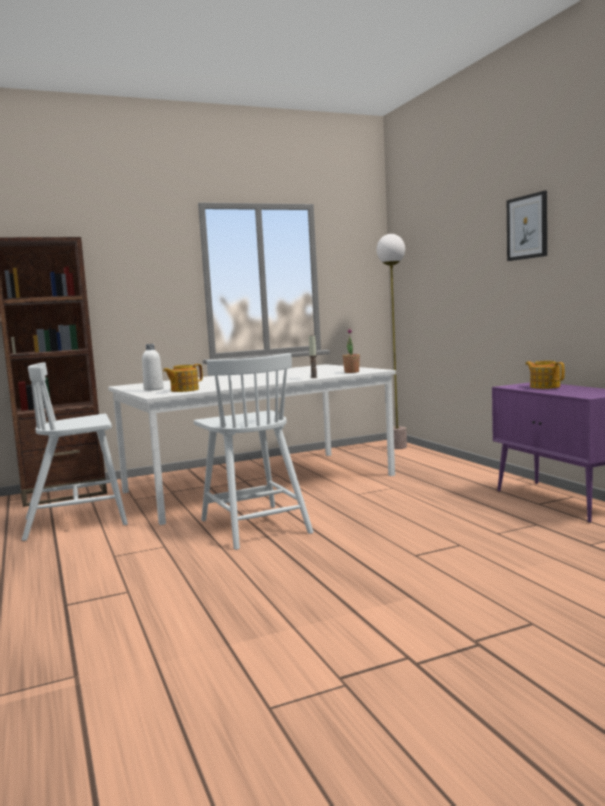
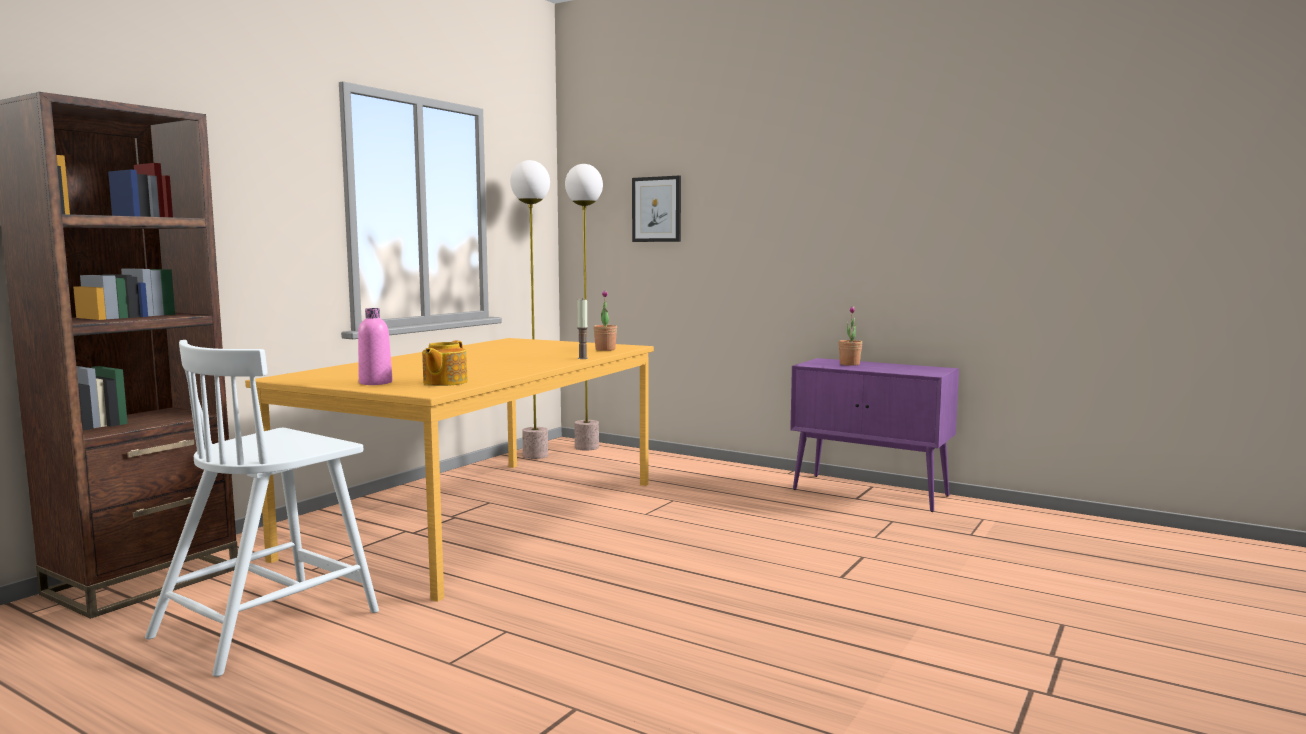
camera: 35 degrees left, 0 degrees up
(153, 389) = (375, 382): white bottle -> pink bottle
(254, 526) = (586, 577): white chair -> none
(259, 484) = (484, 518): white dining table -> orange dining table
(354, 449) = (535, 455): none -> floor lamp
(527, 227) = (806, 179): picture -> picture (656, 209)
(544, 386) = (849, 364): teapot -> potted plant

